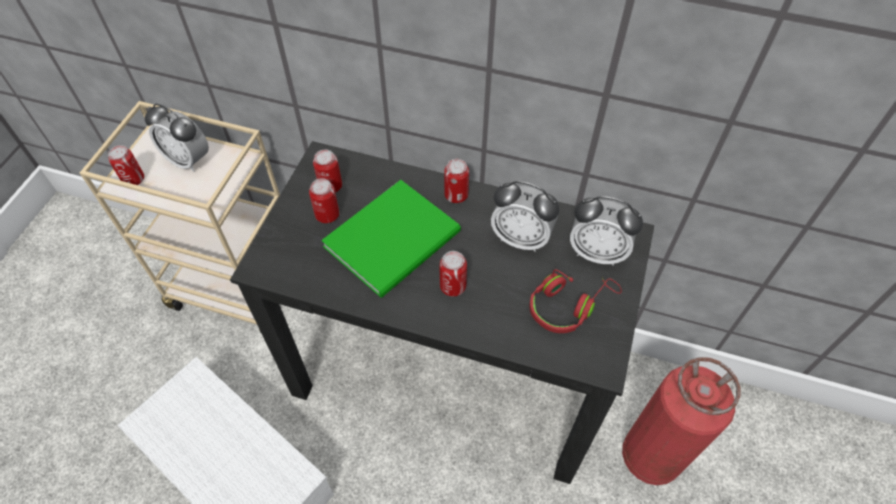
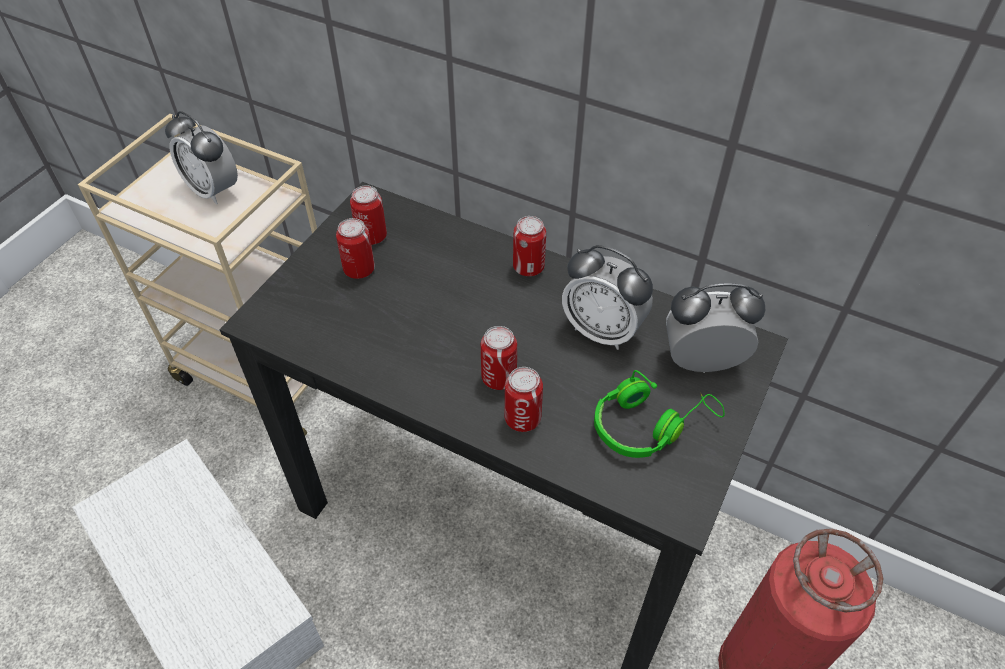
camera: 10 degrees right, 5 degrees down
(134, 179) = (143, 204): can -> can (522, 418)
(397, 239) = (440, 309): green book -> none
(568, 305) = (649, 424): red headphones -> green headphones
(597, 252) = (702, 362): alarm clock -> alarm clock turned 150 degrees clockwise

